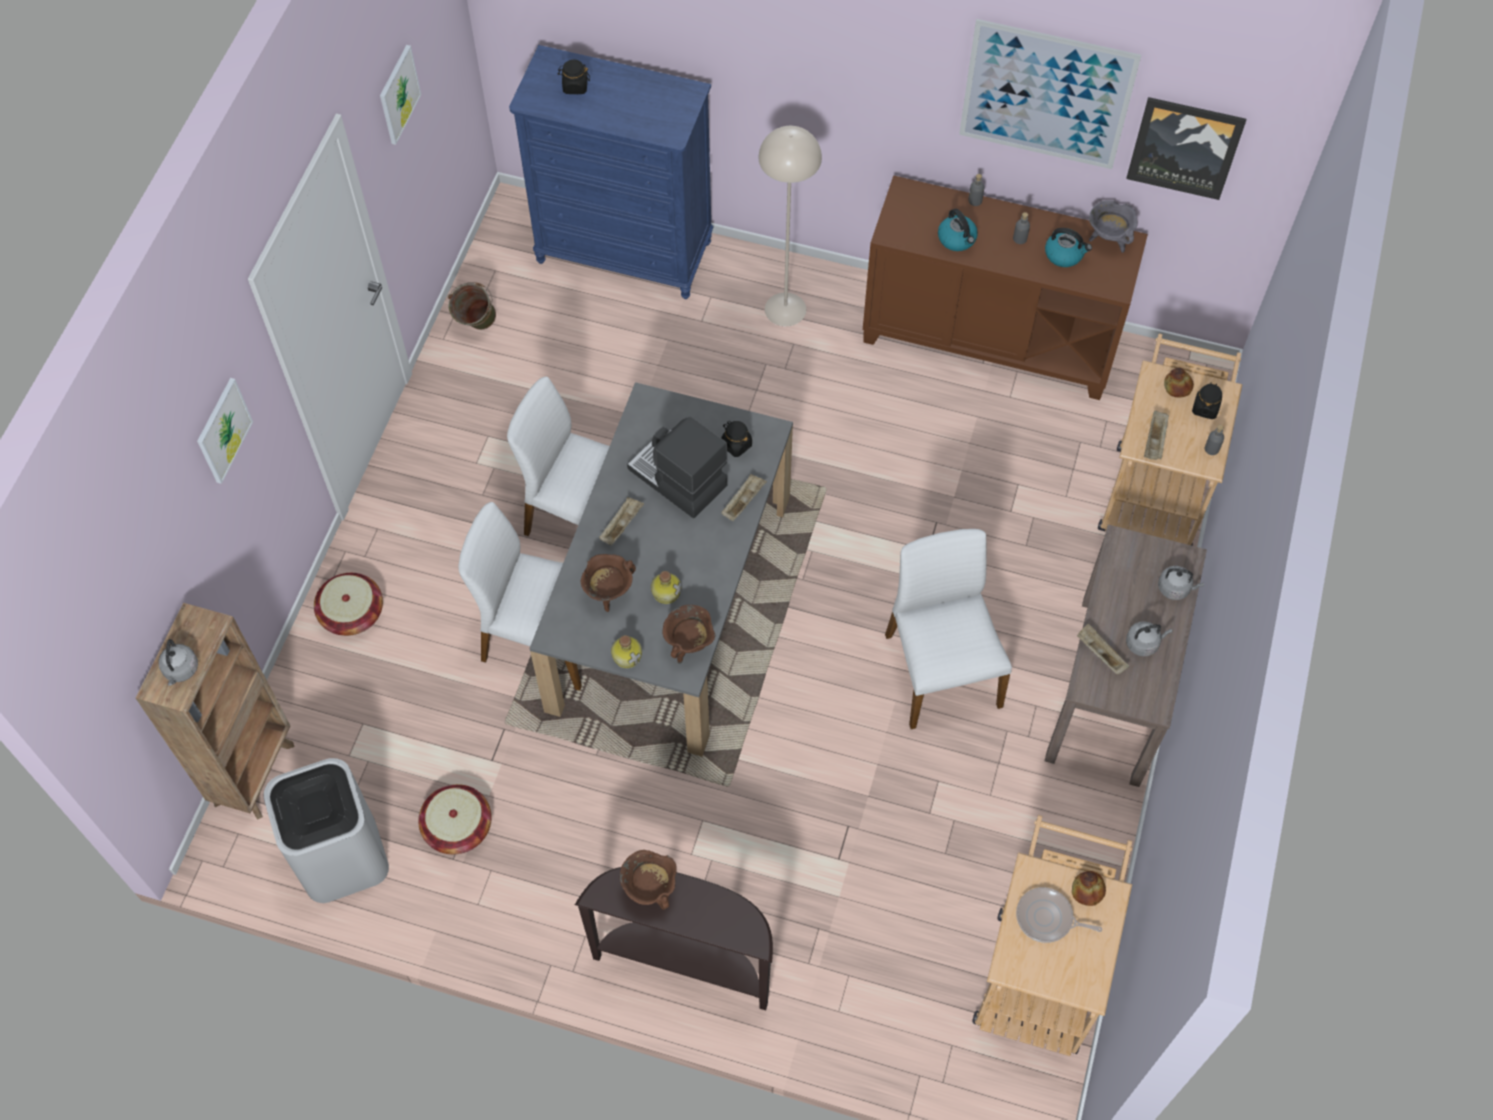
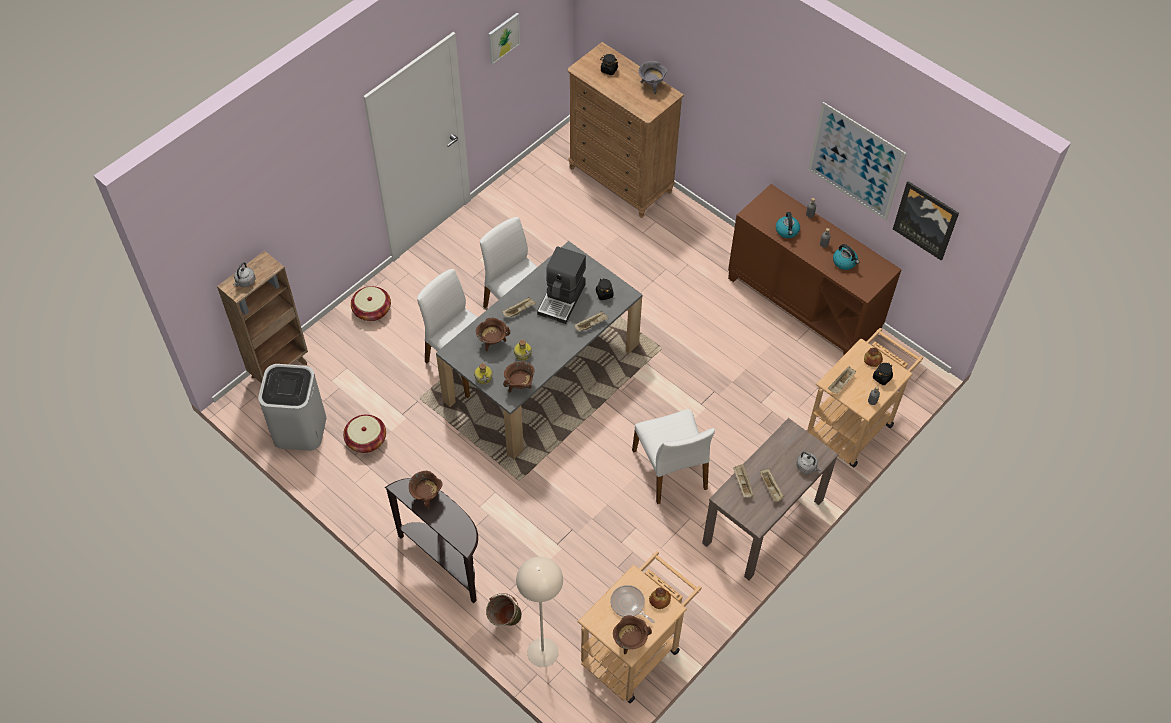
camera: 25 degrees right, 5 degrees down
(223, 430) = (321, 170): picture -> none
(476, 327) = (518, 189): green bucket -> green bucket (504, 621)
(625, 252) = (621, 180): blue dresser -> brown dresser
(677, 478) = (562, 299): coffee machine -> coffee machine turned 135 degrees counterclockwise
(785, 309) = (694, 244): beige floor lamp -> beige floor lamp (543, 652)
(940, 669) = (671, 470): white chair -> white chair turned 150 degrees clockwise
(1081, 975) = (630, 641): none -> brown cooking pot
(1108, 239) = (876, 263): grey cooking pot -> grey cooking pot (651, 85)
(1143, 643) = (771, 488): grey kettle -> beige tray

